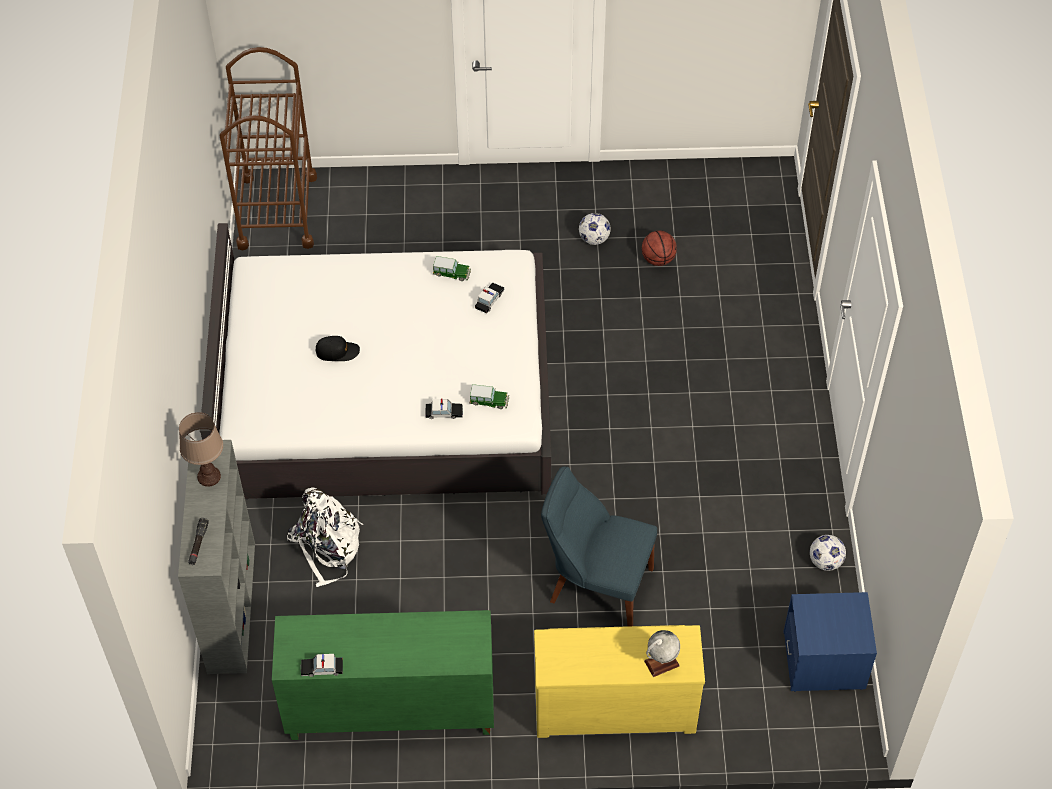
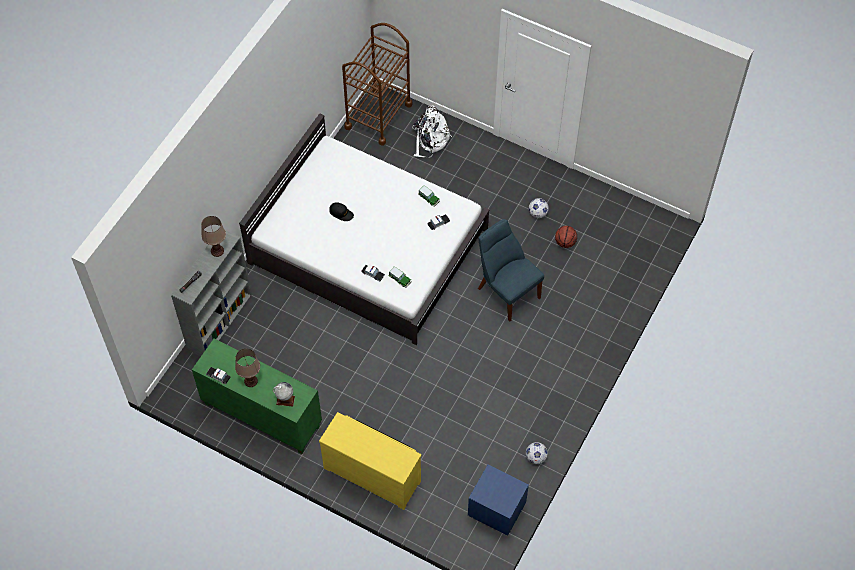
camera: 30 degrees right, 5 degrees up
(327, 546) = (285, 314): white backpack -> white backpack (430, 140)
(378, 649) = (250, 381): none -> brown table lamp
(596, 584) = (407, 405): blue chair -> blue chair (506, 291)
(661, 663) = (388, 463): globe -> globe (285, 400)

